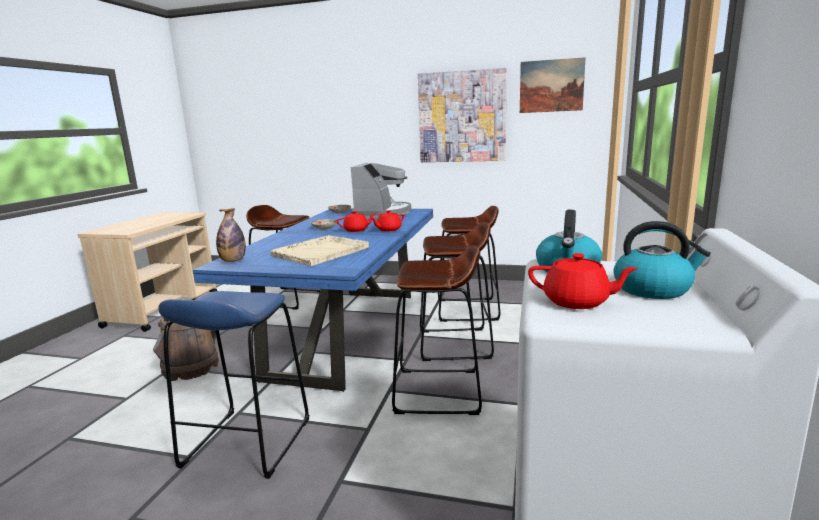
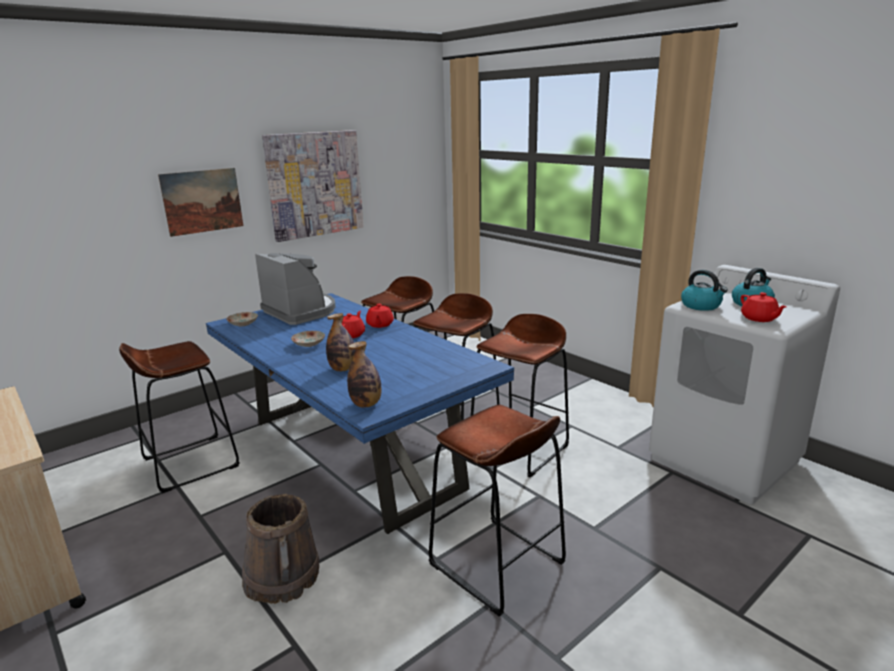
camera: 55 degrees left, 5 degrees up
(247, 442) = (496, 564): blue stool -> brown stool
(289, 243) = (343, 369): none -> bottle
(322, 252) = (409, 363): beige tray -> none
(551, 86) = (392, 149): picture -> picture (202, 201)
(577, 302) = (759, 318): red teapot -> red teapot turned 105 degrees clockwise

